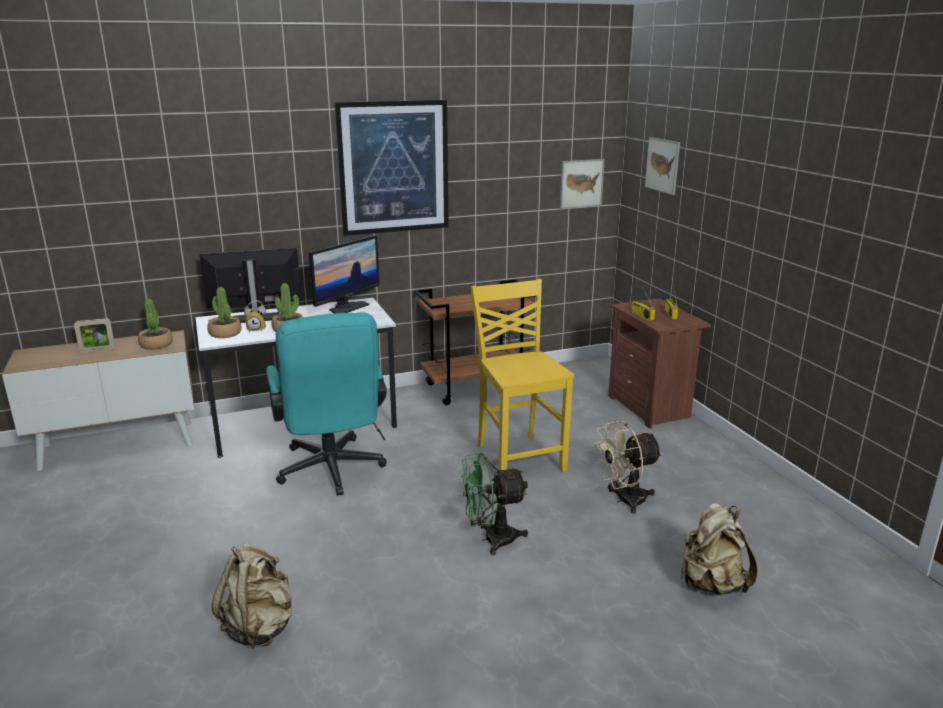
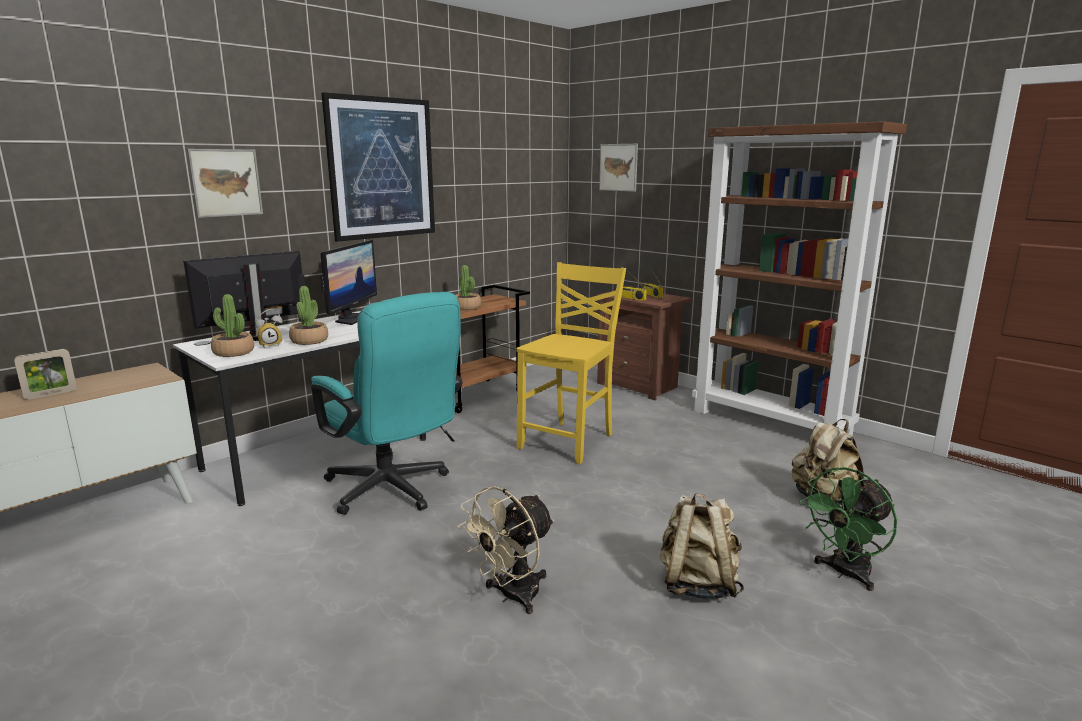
camera: 25 degrees left, 5 degrees down
(156, 345) = (135, 378): potted plant -> potted plant (467, 307)
(259, 627) = (452, 662): beige backpack -> beige backpack (697, 584)
(491, 539) = (613, 511): green fan -> green fan (844, 573)
(518, 457) = (569, 441): yellow chair -> yellow chair turned 75 degrees clockwise
(581, 183) = (539, 191): picture -> picture (226, 182)
(624, 500) = (692, 455): beige fan -> beige fan (511, 596)
(752, 484) = (771, 423): none -> brown bookcase

